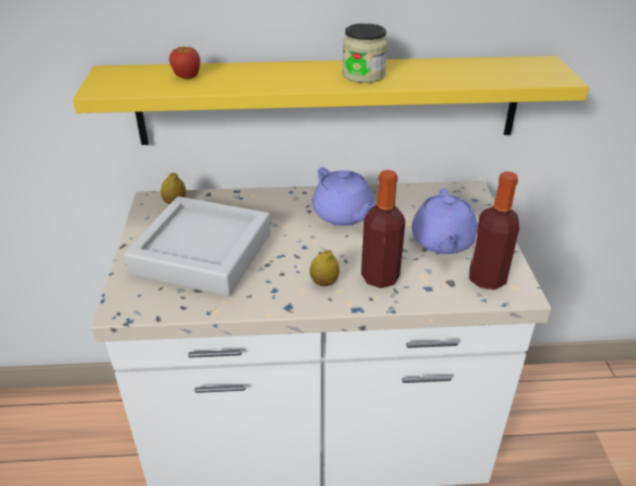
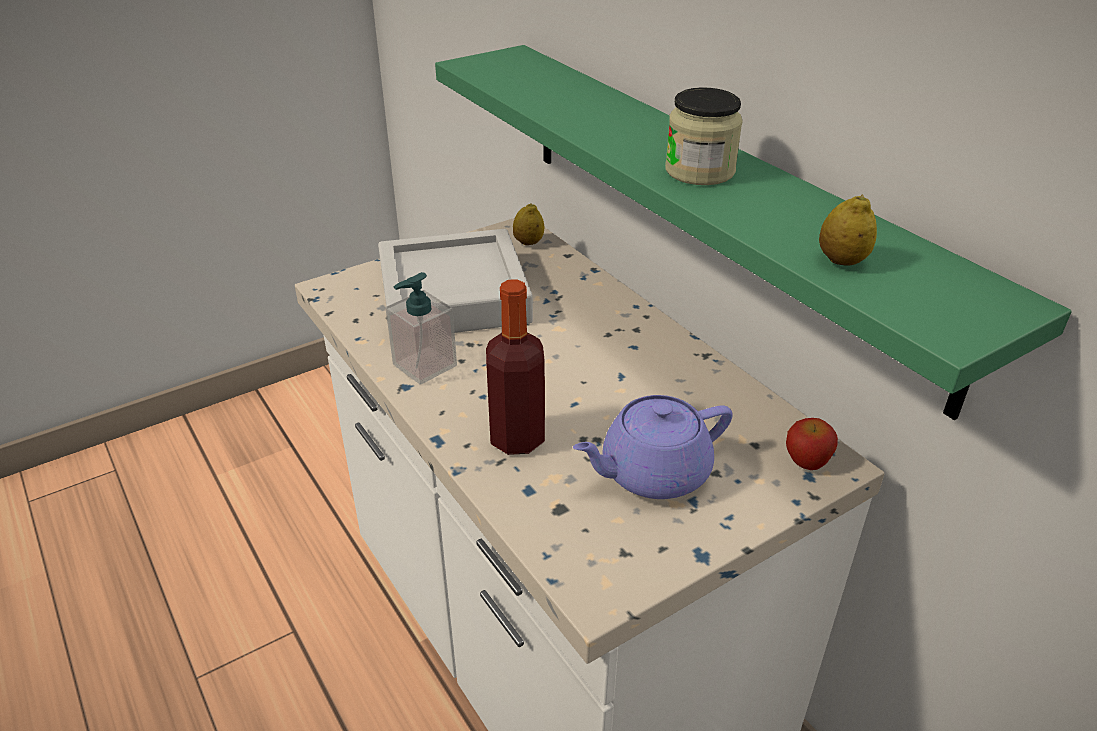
camera: 60 degrees right, 0 degrees up
(186, 76) = (551, 86): apple -> apple (806, 461)
(272, 291) = (424, 365): none -> soap dispenser
(324, 283) = (469, 397): lemon -> lemon (841, 261)
(328, 101) = (713, 203): yellow shelf -> green shelf
(343, 215) = (627, 363): purple teapot -> none
(486, 279) = (599, 545): bottle -> none

